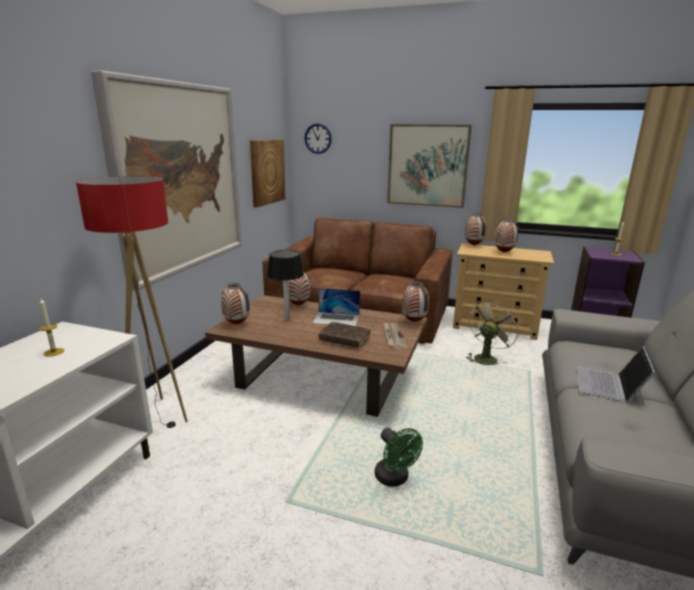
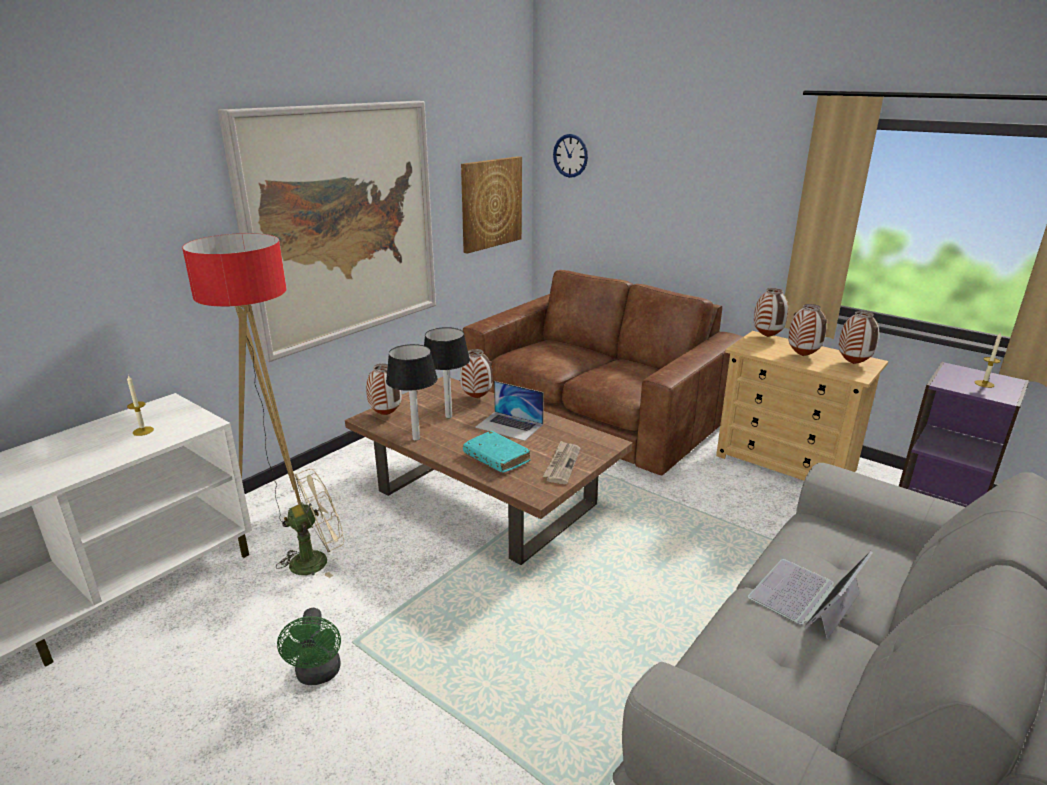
camera: 20 degrees right, 5 degrees up
(274, 336) = (416, 438): none -> table lamp
(344, 340) = (496, 458): brown book -> turquoise book
(395, 479) = (489, 649): green fan -> green fan (318, 675)
(413, 322) = (607, 446): vase -> vase (852, 363)
(427, 165) = (716, 206): picture -> none
(486, 358) = (732, 512): beige fan -> beige fan (317, 559)

